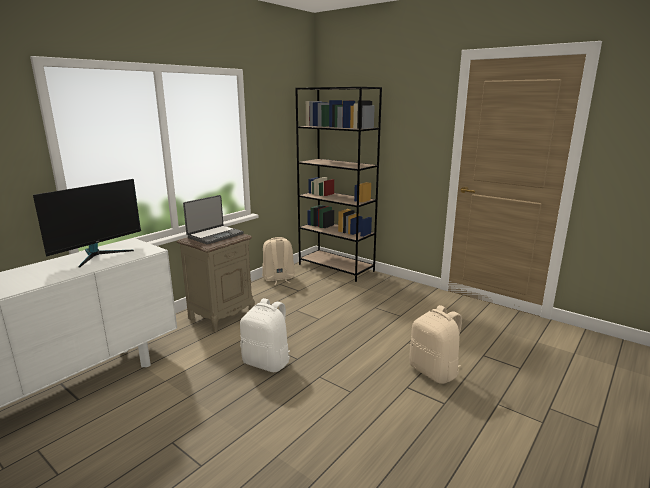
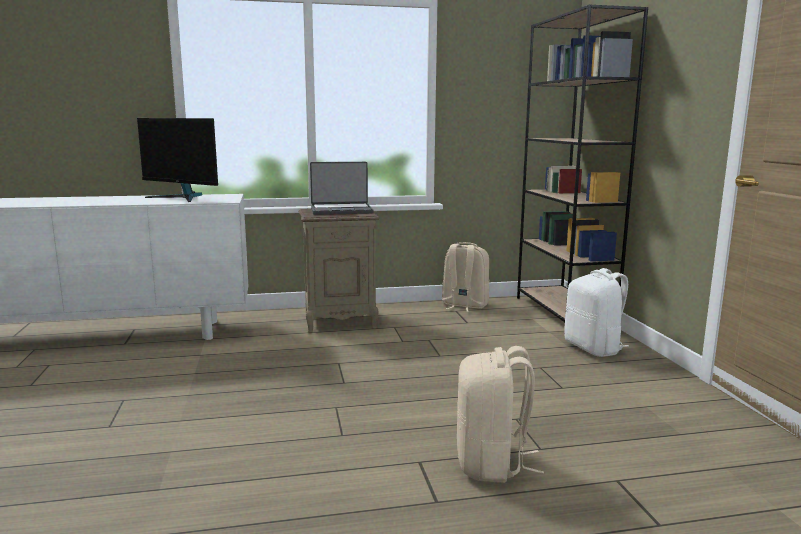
camera: 40 degrees right, 5 degrees down
(98, 255) = (182, 197): monitor -> monitor turned 45 degrees clockwise
(267, 362) = (308, 374): white backpack -> white backpack (594, 348)

